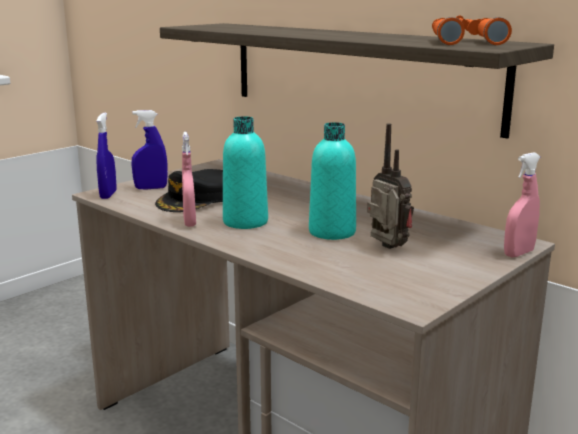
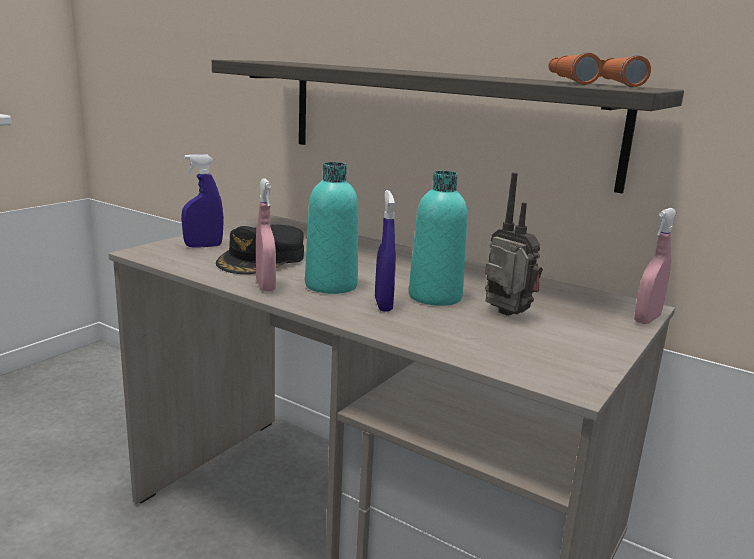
camera: 10 degrees left, 0 degrees up
(108, 195) = (154, 254): blue spray bottle -> blue spray bottle (383, 305)

